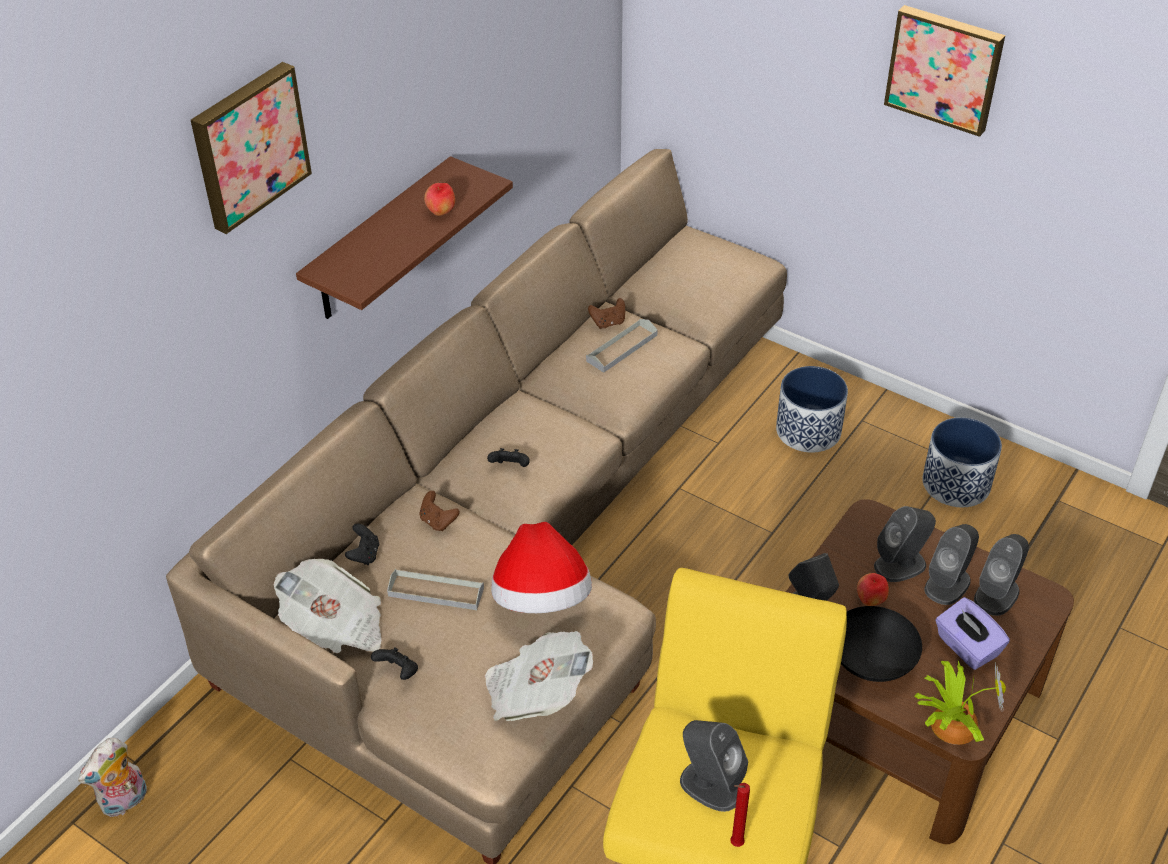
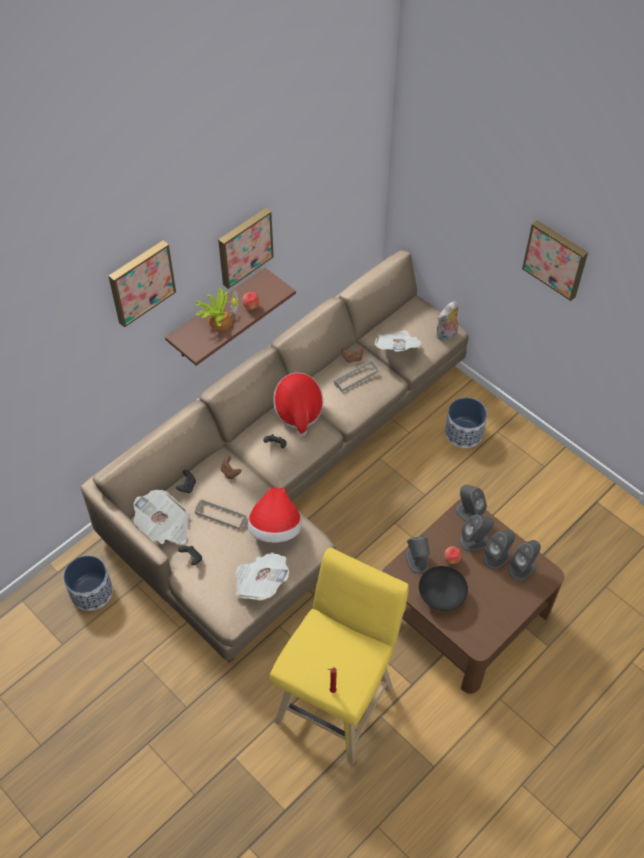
camera: 10 degrees right, 10 degrees up
(125, 802) = (49, 594): plush toy -> plush toy (446, 336)
(416, 106) = (244, 246): none -> picture
(536, 411) = (298, 411): none -> hat
(679, 300) = (397, 349): none -> newspaper
(710, 785) = (328, 657): grey speaker -> grey speaker (469, 513)
(951, 723) = (473, 638): potted plant -> potted plant (219, 320)
(956, 484) = (540, 482): planter -> planter (91, 592)
(966, 647) = (495, 596): purple tissue box -> none

